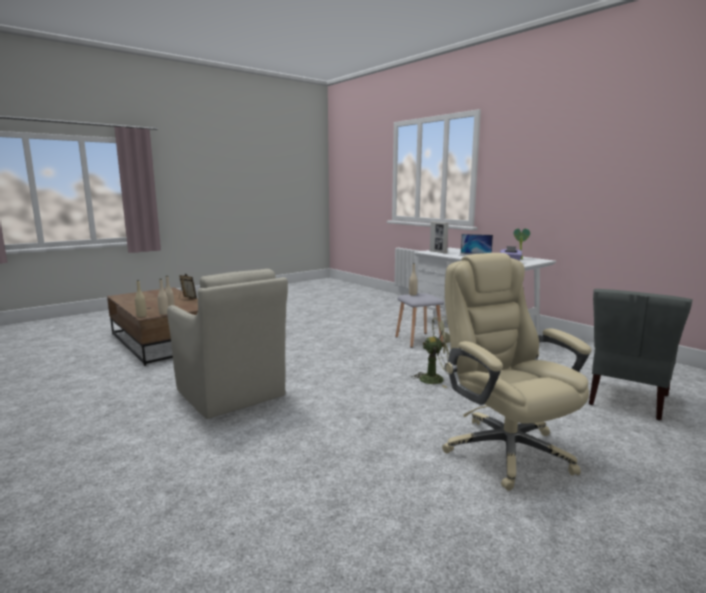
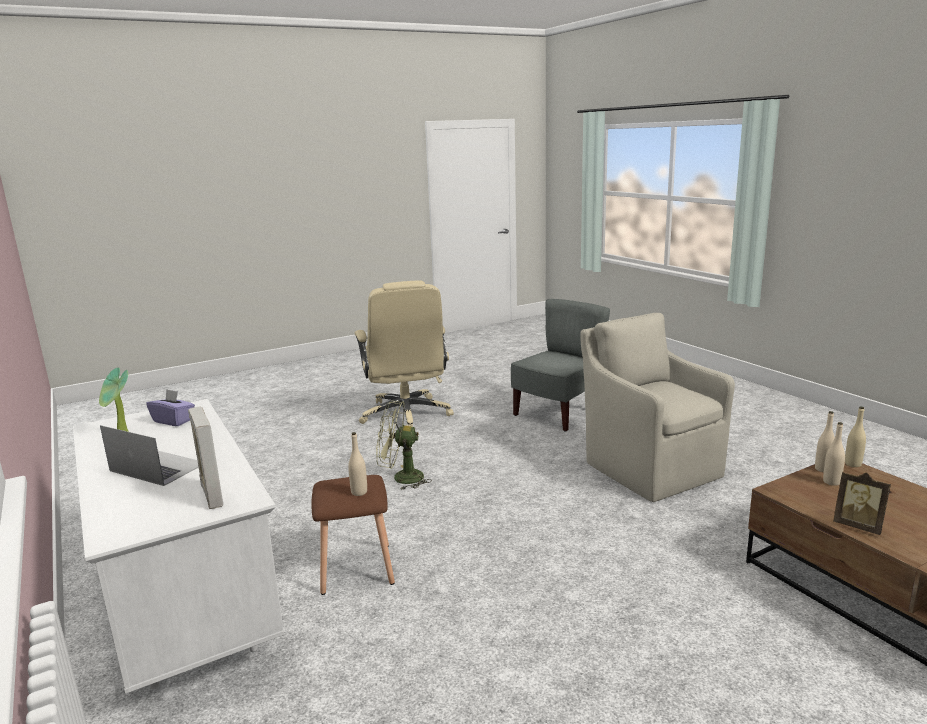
camera: 170 degrees left, 5 degrees up
(418, 340) = (357, 569): grey stool -> brown stool
(626, 400) = (239, 446): grey chair -> grey chair (558, 413)

